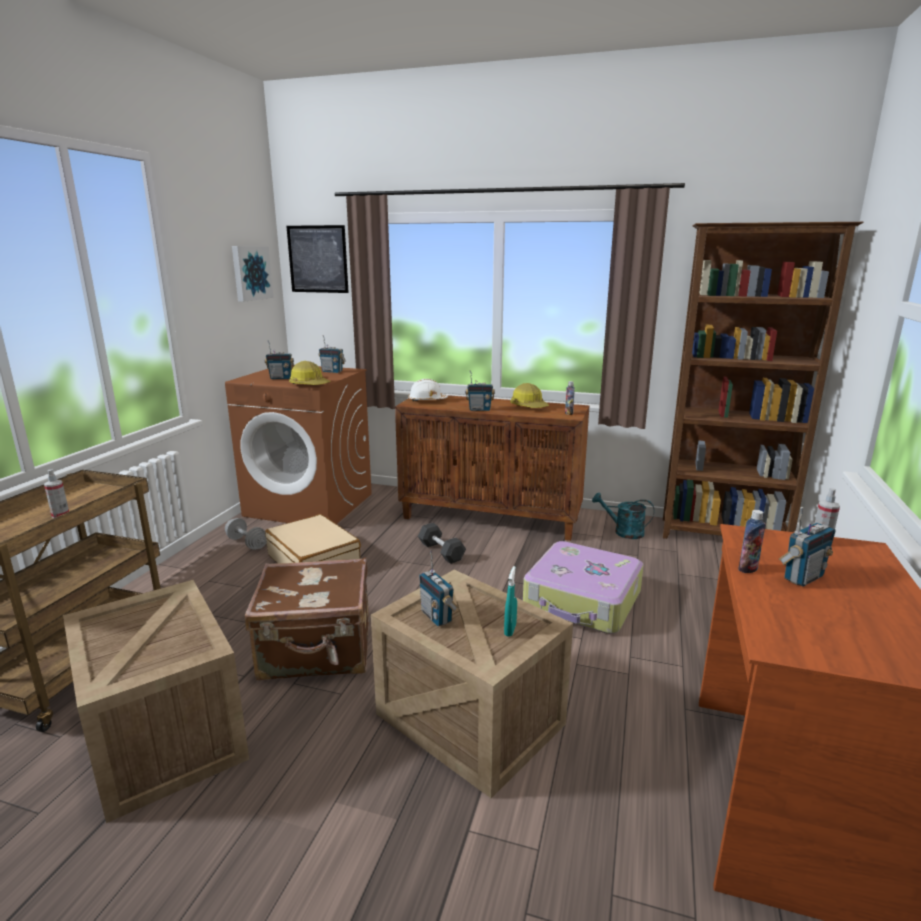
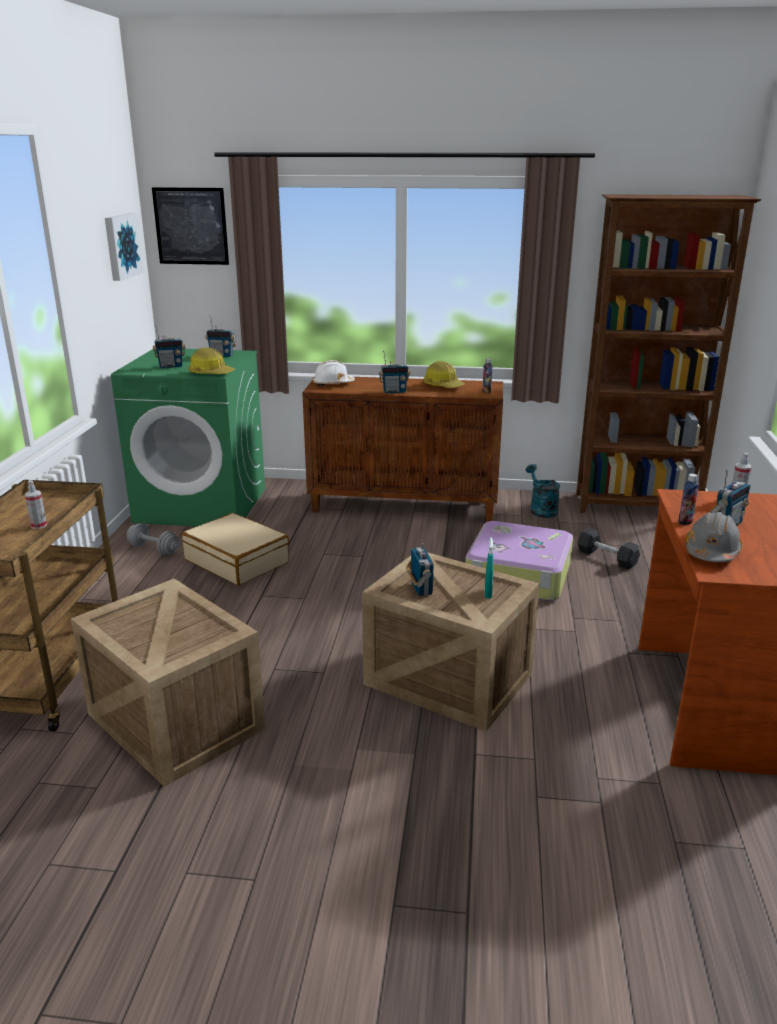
camera: 10 degrees left, 5 degrees up
(310, 505) = (202, 505): brown washing machine -> green washing machine
(317, 651) = (283, 641): brown suitcase -> none
(437, 617) = (420, 589): radio -> radio turned 150 degrees counterclockwise
(441, 551) = (365, 542): grey dumbbell -> grey dumbbell (607, 558)
(623, 532) = (541, 509): turquoise watering can -> turquoise watering can turned 60 degrees clockwise
(776, 615) = (711, 552): none -> grey hard hat

